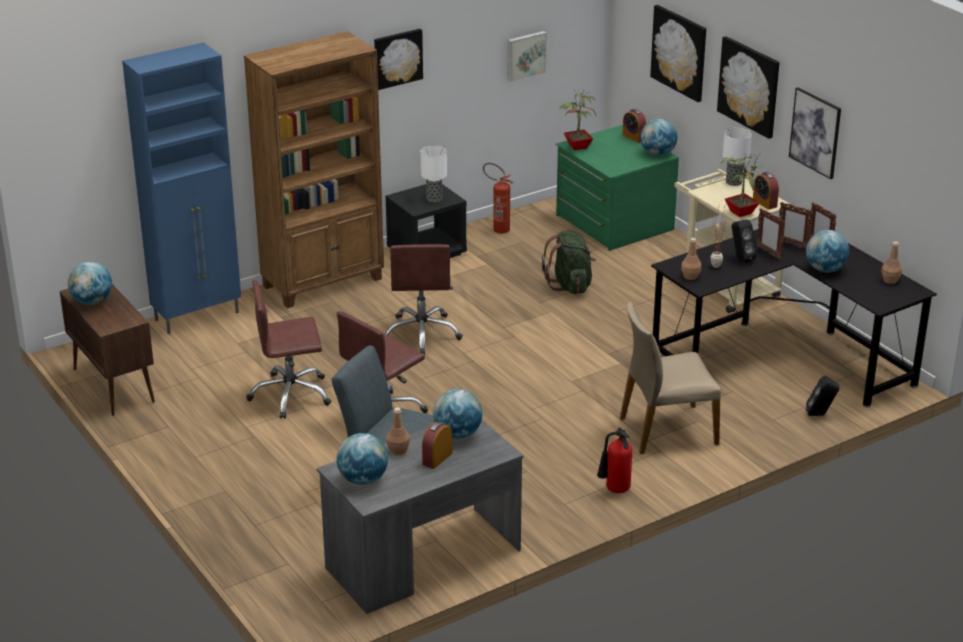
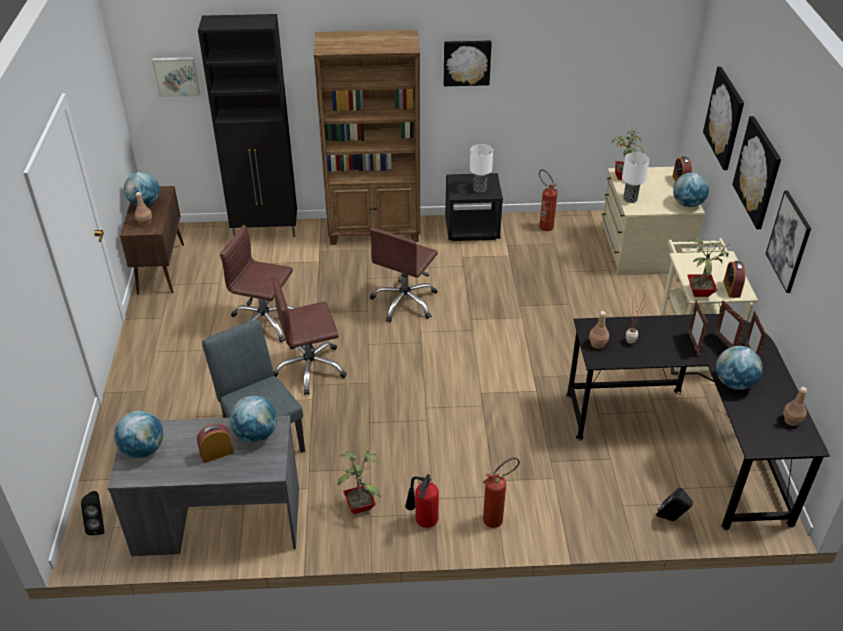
camera: 30 degrees right, 10 degrees up
(198, 316) = (266, 230): blue cabinet -> black cabinet
(398, 450) = (196, 431): brown bottle -> brown bottle (145, 222)
(525, 55) = (599, 84): picture -> picture (176, 76)
(547, 499) = (361, 506): none -> potted plant
(570, 285) = (557, 298): green backpack -> none
(613, 223) = (642, 249): green dresser -> beige dresser
(666, 430) = (518, 476): beige chair -> none
(678, 465) = (497, 518): none -> fire extinguisher
(733, 182) = (720, 257): table lamp -> table lamp (630, 199)
(741, 258) = (661, 341): black speaker -> black speaker (99, 525)

